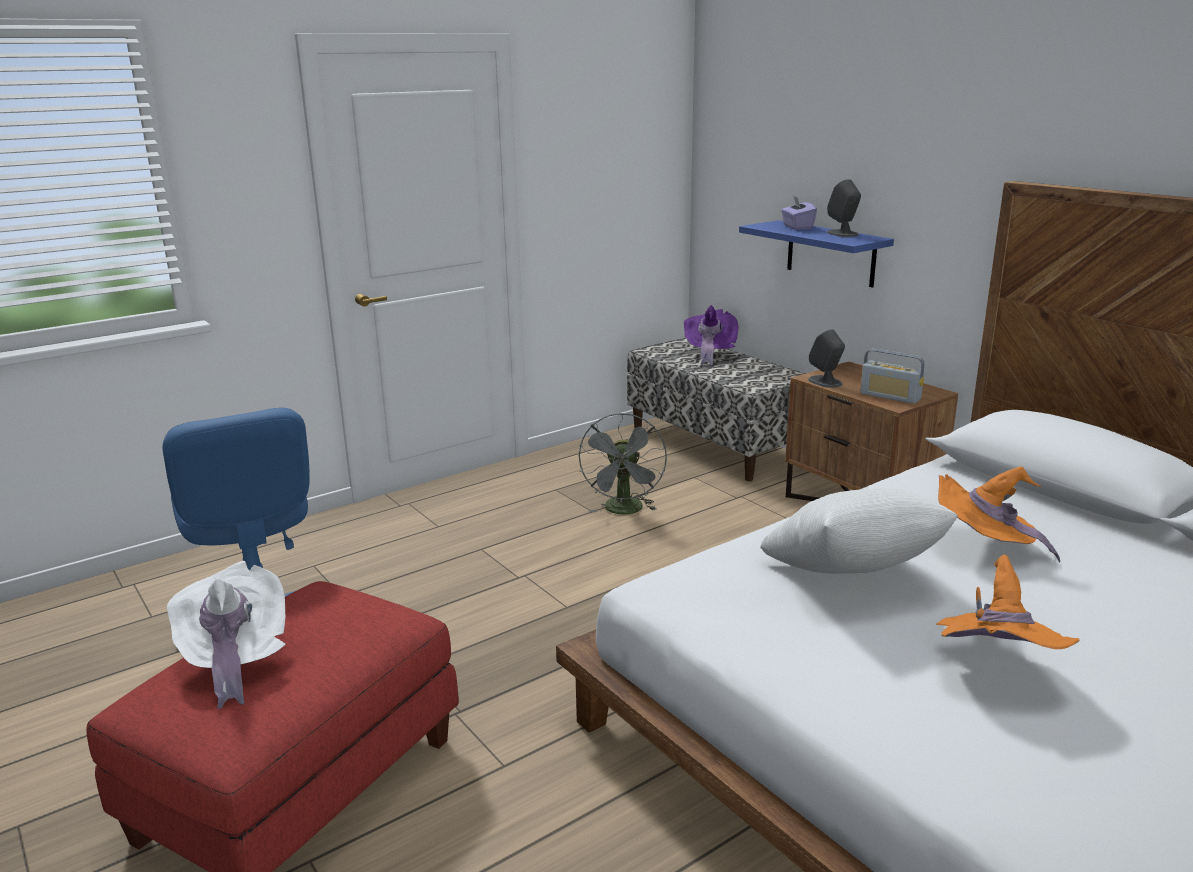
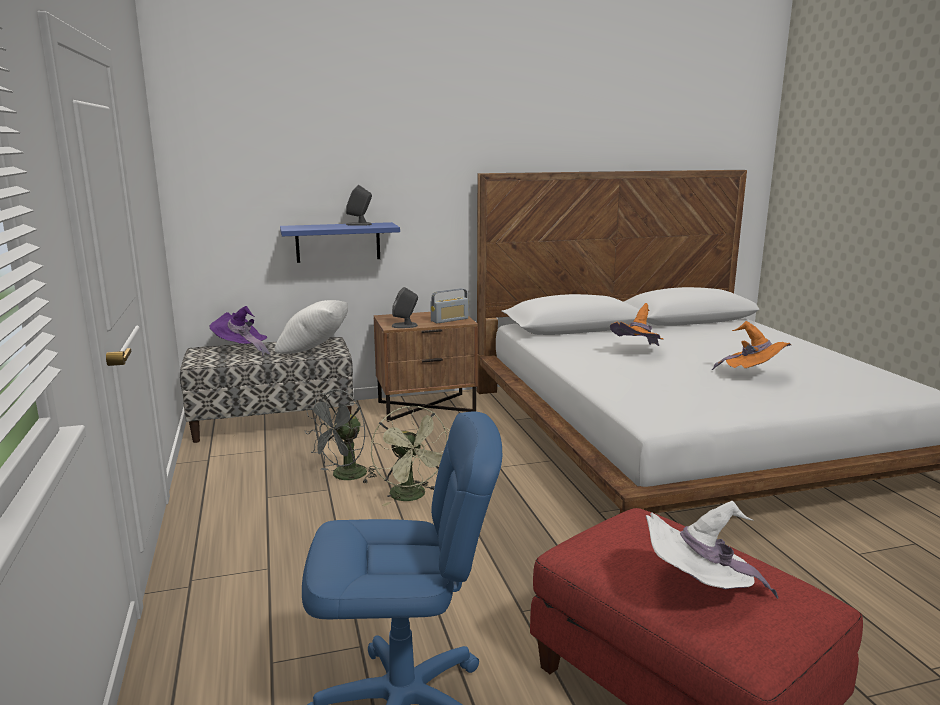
camera: 70 degrees left, 5 degrees down
(609, 556) = (412, 497): none -> green fan
(624, 511) = (344, 477): grey fan -> grey fan turned 105 degrees clockwise
(797, 227) = (317, 226): purple tissue box -> none
(852, 578) = (663, 378): white pillow -> white pillow (315, 349)

